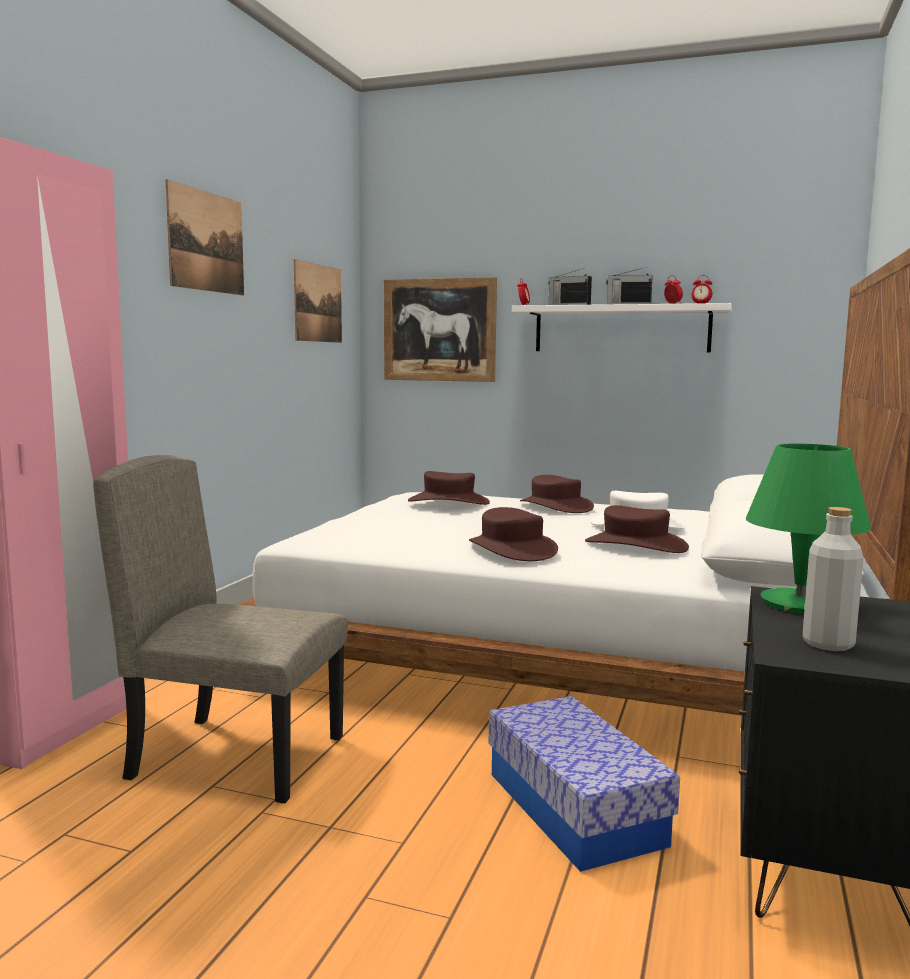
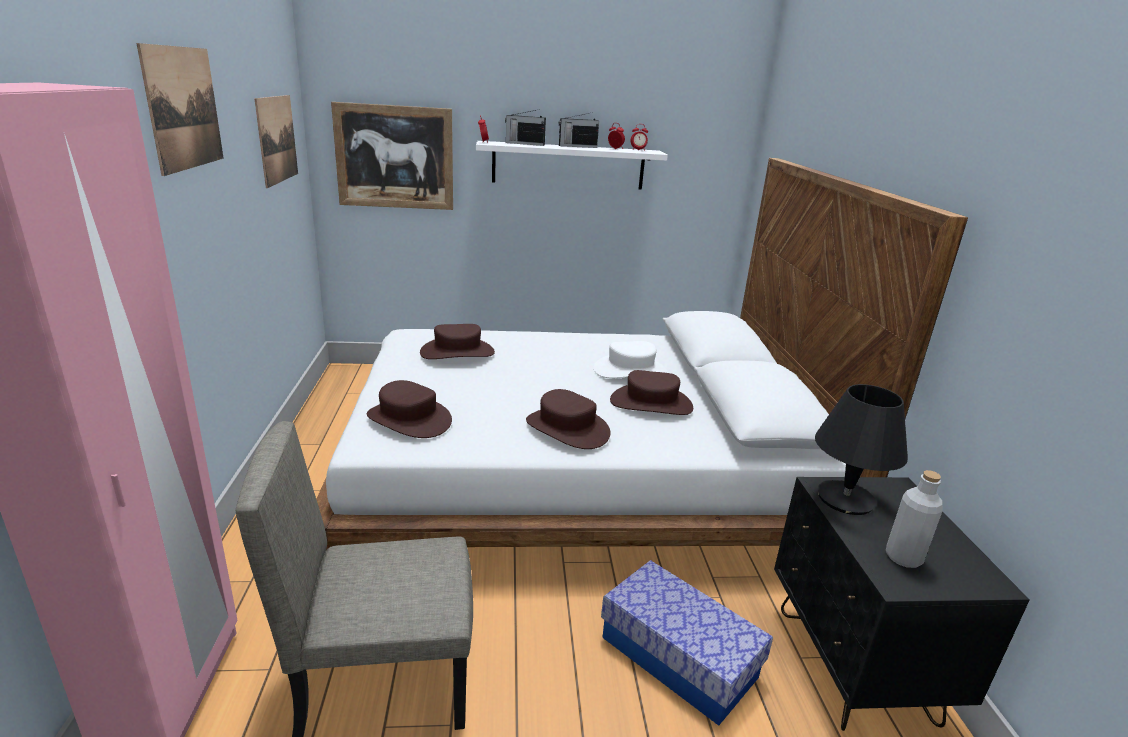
camera: 25 degrees left, 15 degrees up
(555, 506) = (547, 346): brown hat -> brown hat (408, 419)
(800, 604) = (845, 499): green table lamp -> black table lamp

